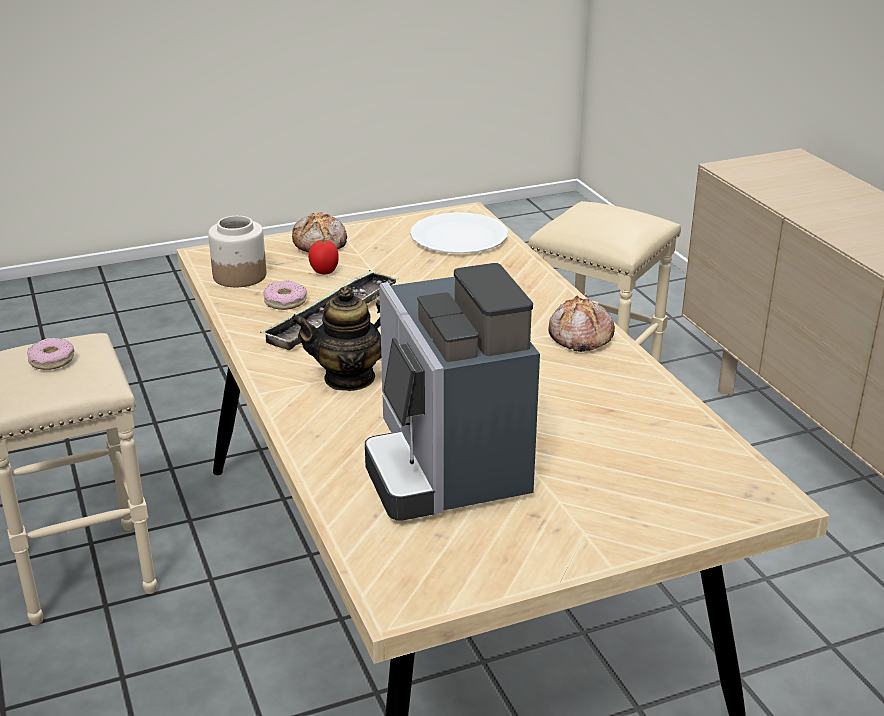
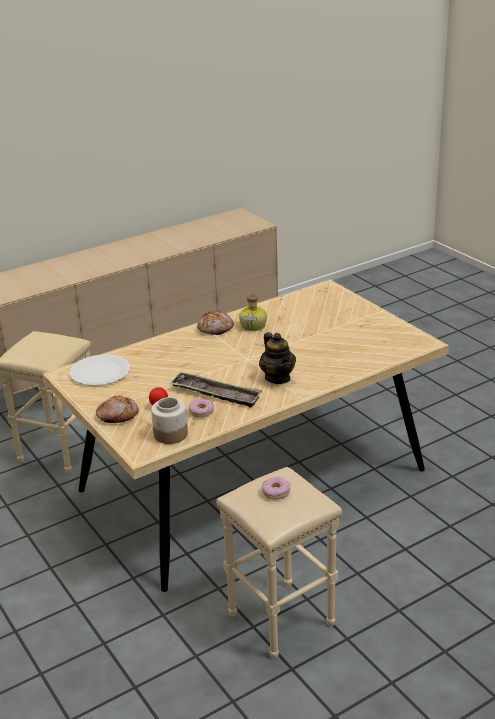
camera: 100 degrees left, 0 degrees up
(445, 466) = (339, 346): coffee machine -> none
(578, 377) = (254, 326): none -> bottle

